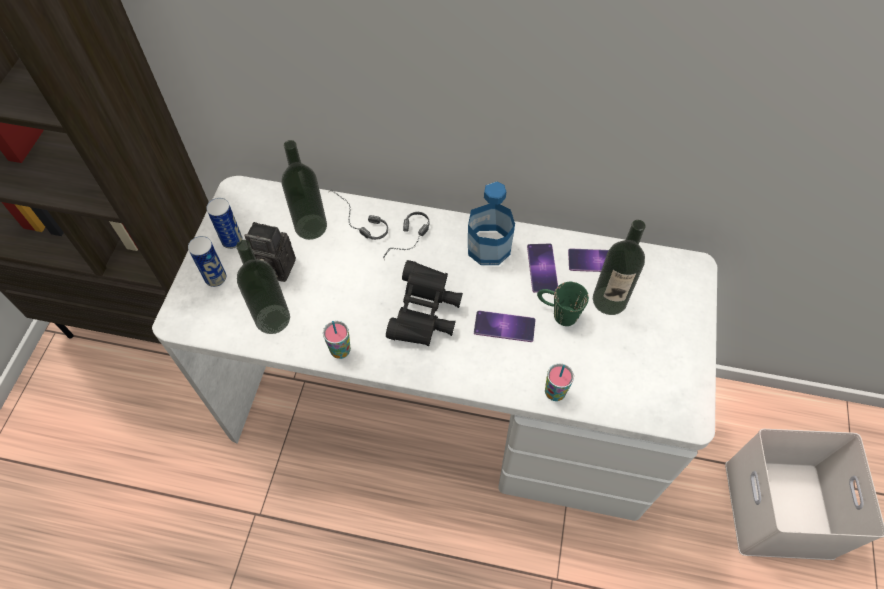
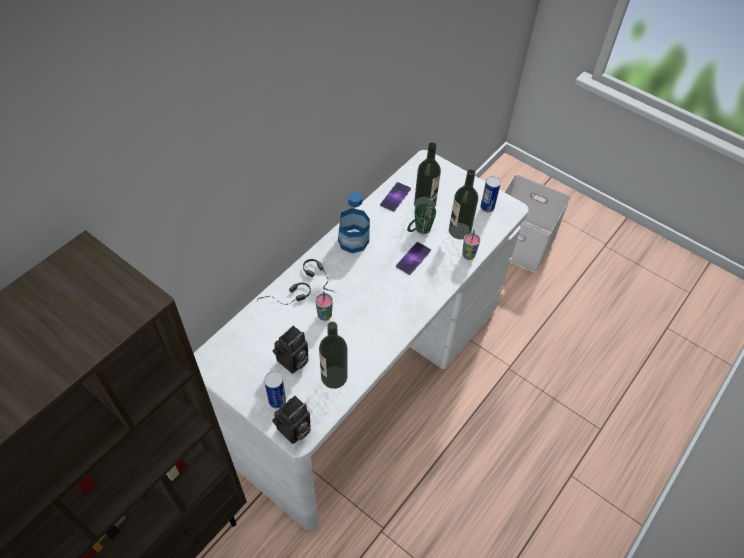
camera: 65 degrees left, 5 degrees down
(183, 312) = (294, 431): none -> camera
(232, 240) = (250, 380): can -> can (487, 207)
(311, 226) = (271, 327): bottle -> bottle (459, 231)
(340, 351) = (382, 347): cup -> cup (324, 316)
(425, 314) = (382, 293): black binoculars -> none
(542, 268) = (384, 223): phone -> none

